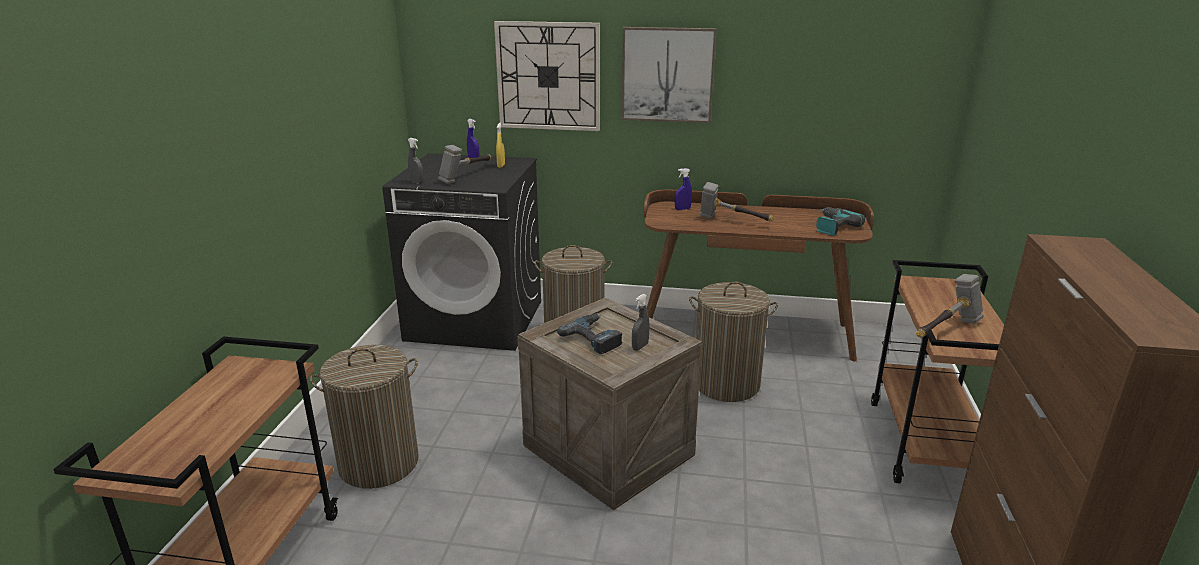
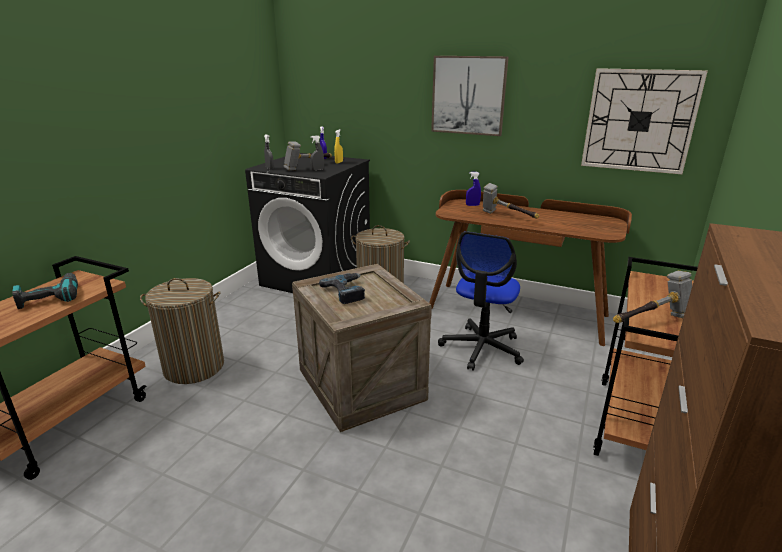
camera: 15 degrees right, 0 degrees up
(548, 76) = (379, 95): wall clock -> wall clock (639, 121)
(640, 347) = (378, 302): grey spray bottle -> grey spray bottle (317, 170)
(726, 384) = (481, 348): laundry basket -> office chair
(832, 227) = (592, 228): power drill -> power drill (50, 297)

